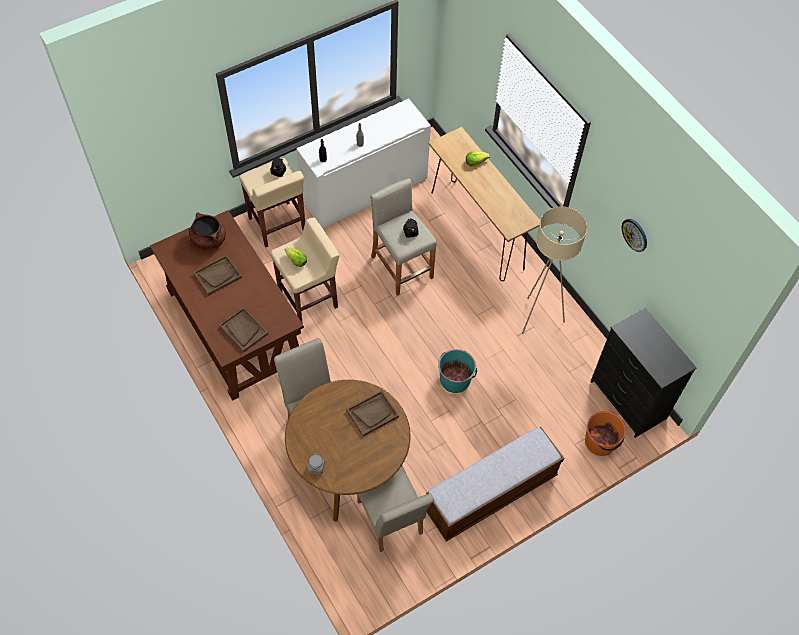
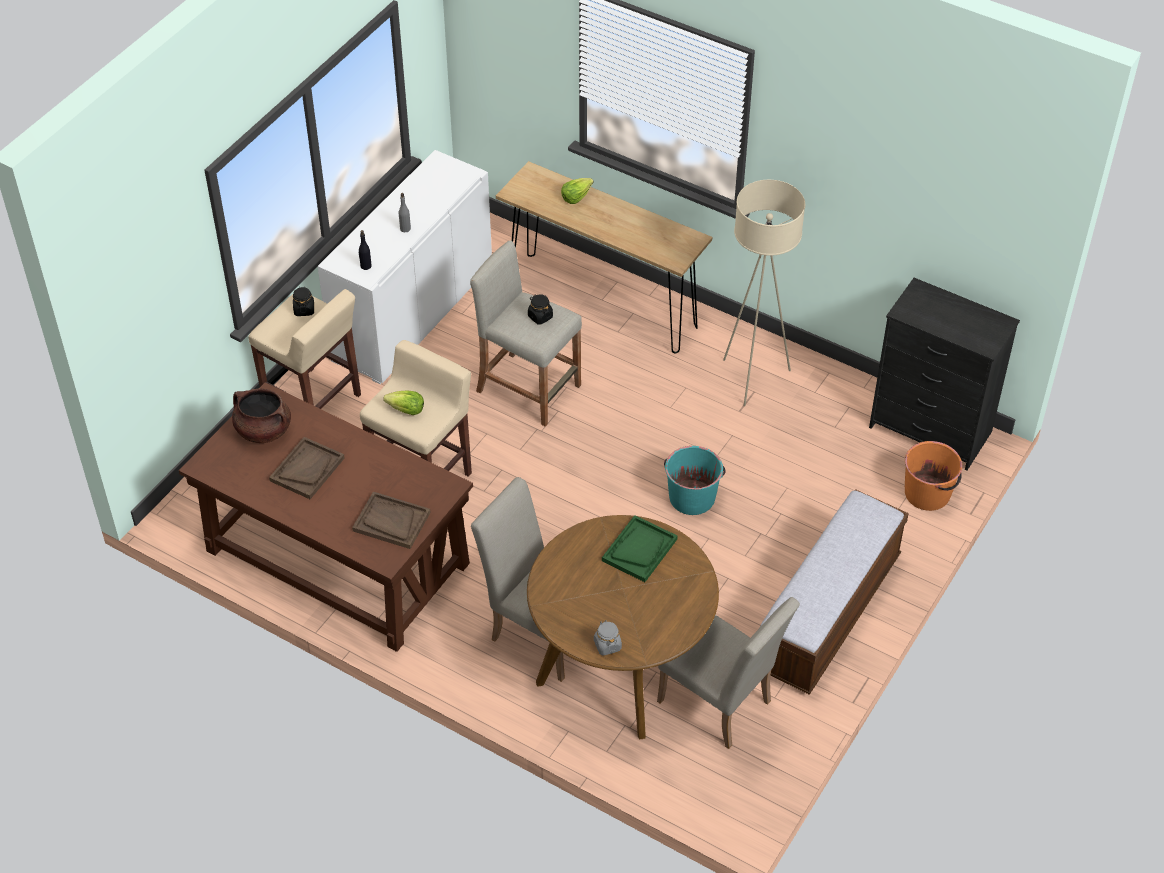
camera: 25 degrees left, 10 degrees down
(372, 413) = (639, 550): brown tray -> green tray
(635, 234) = (868, 178): wall clock -> none

